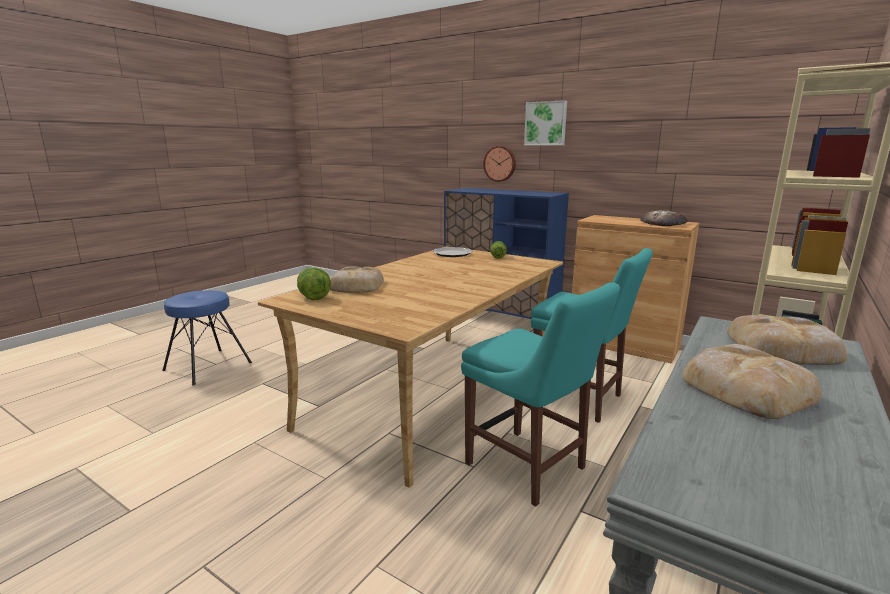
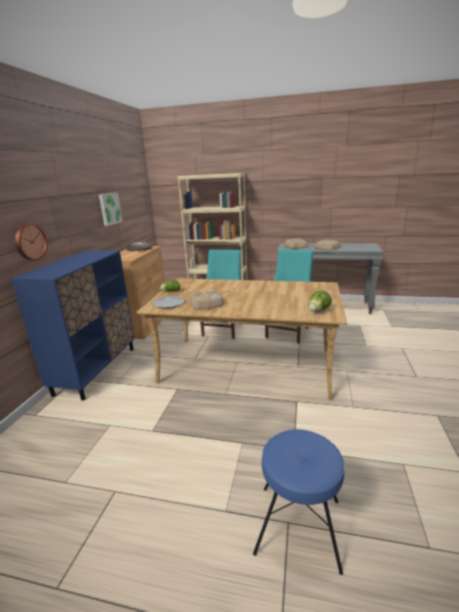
camera: 110 degrees left, 5 degrees up
(356, 286) = (284, 307): bread -> bread (207, 303)
(546, 123) = (54, 197): picture -> picture (109, 208)

